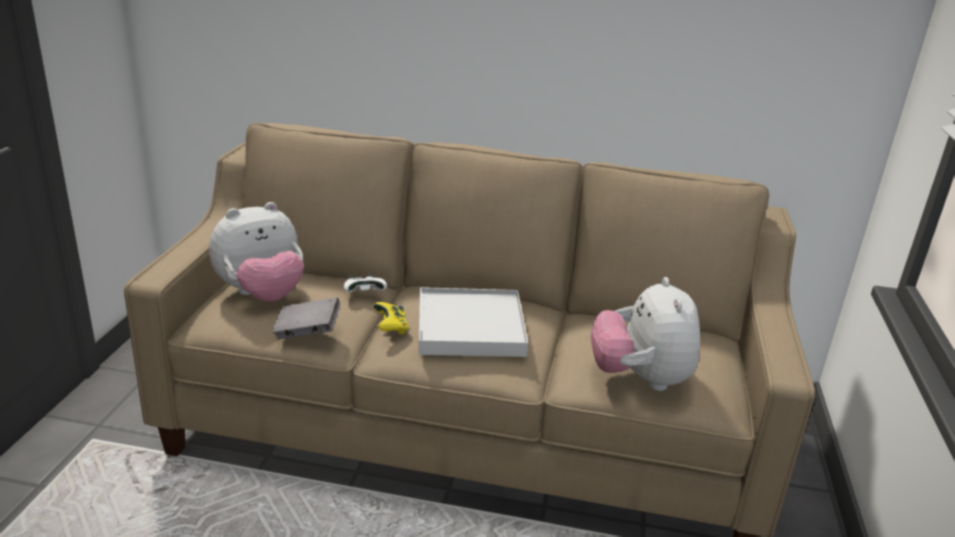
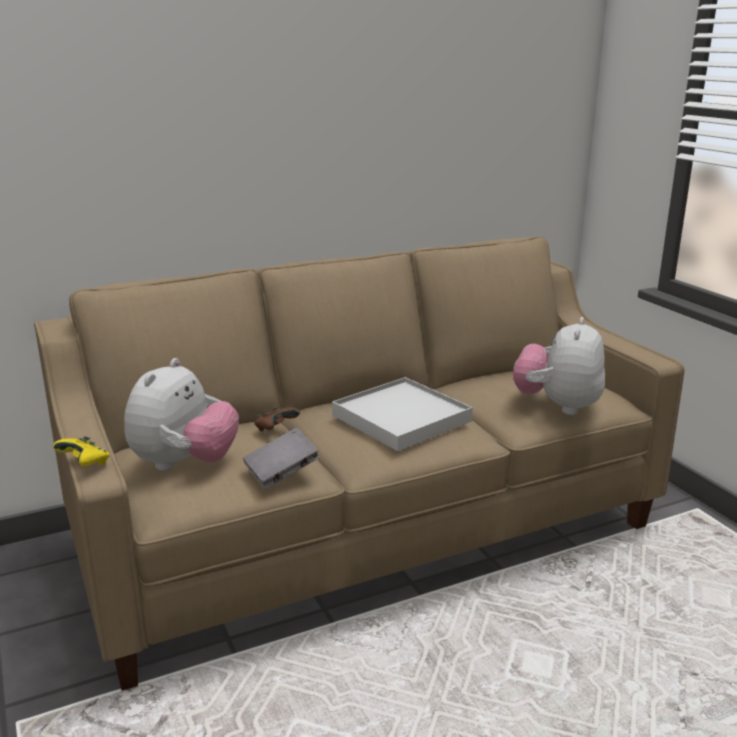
camera: 35 degrees left, 5 degrees down
(364, 294) = (275, 429): white game controller -> brown game controller
(391, 328) = (343, 443): yellow game controller -> yellow game controller (85, 464)
(640, 379) = (557, 406): plush toy -> plush toy turned 60 degrees clockwise

